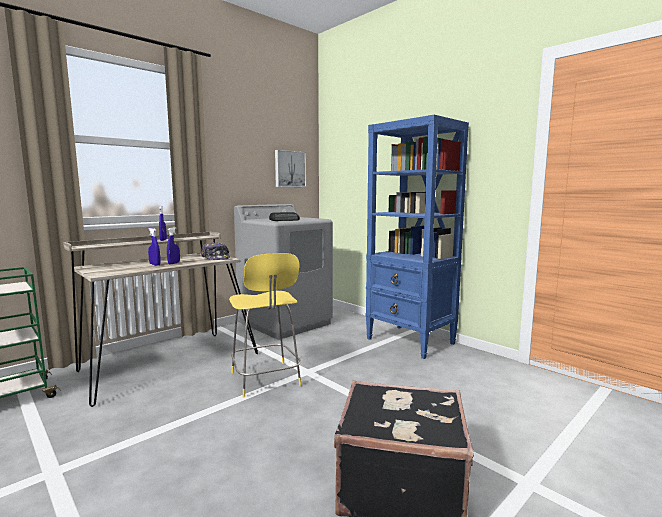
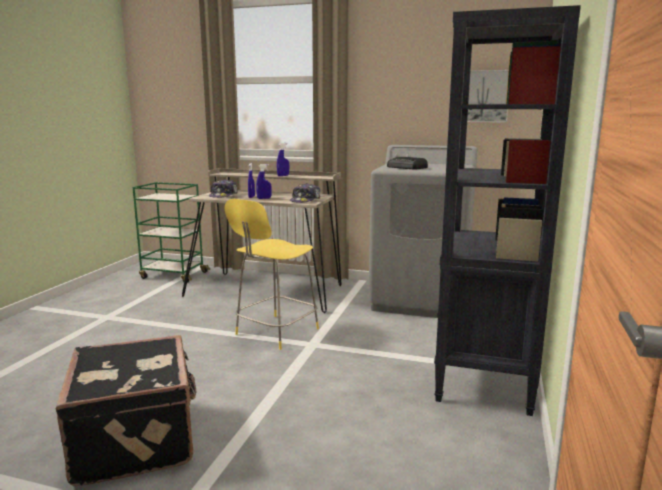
camera: 60 degrees right, 5 degrees up
(119, 269) = (224, 195): none -> cap
(410, 341) = (483, 380): blue bookcase -> black bookcase

